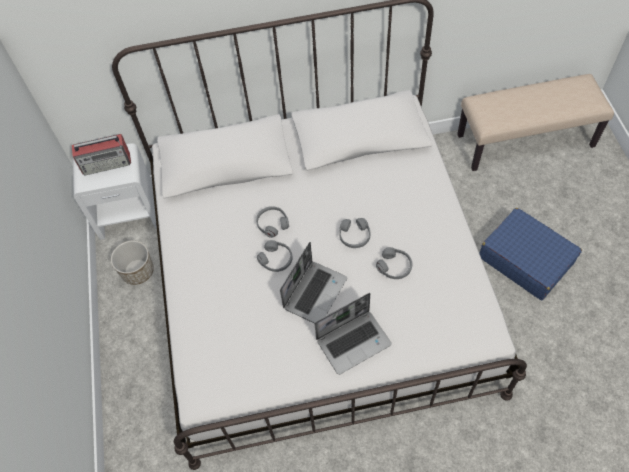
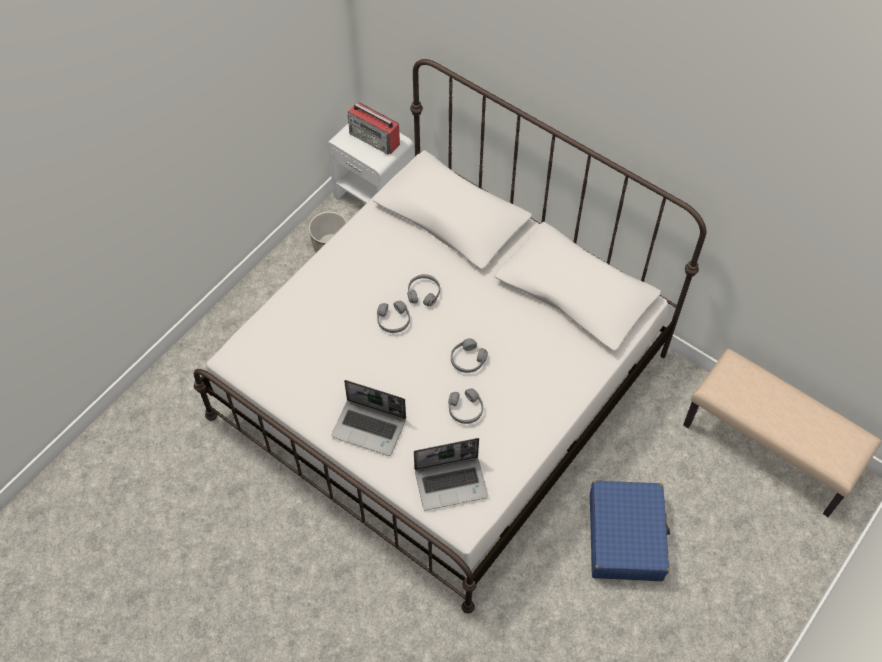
camera: 45 degrees right, 0 degrees up
(315, 292) = (389, 369): laptop -> laptop (451, 482)

